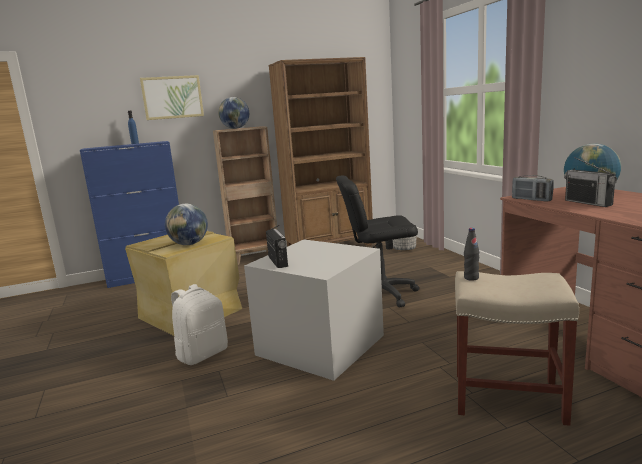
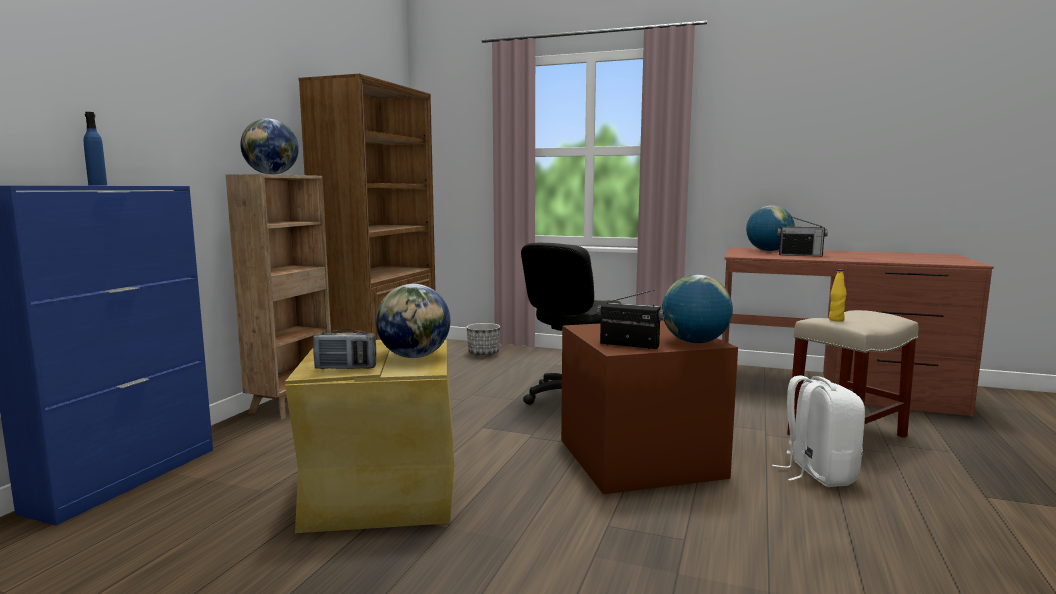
camera: 50 degrees left, 5 degrees down
(172, 97) = (157, 101): picture -> none
(202, 354) = (540, 521): white backpack -> white backpack (817, 474)
(317, 269) = (695, 342): none -> globe
(322, 344) = (641, 457): grey storage box -> brown storage box
(471, 278) = (836, 320): black bottle -> yellow bottle
(531, 200) = (756, 256): radio -> radio (345, 368)

